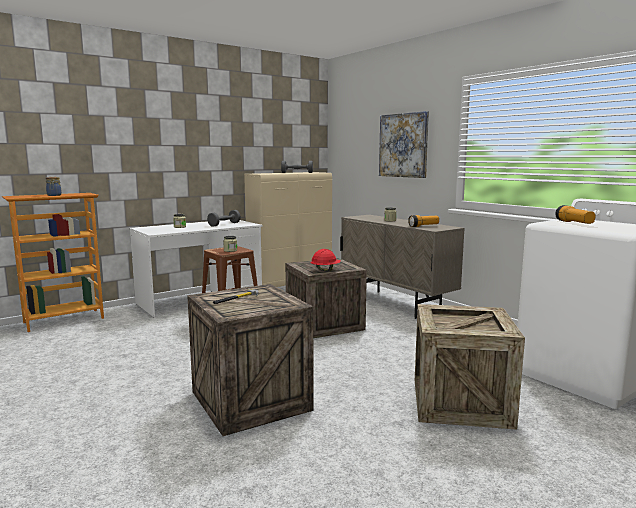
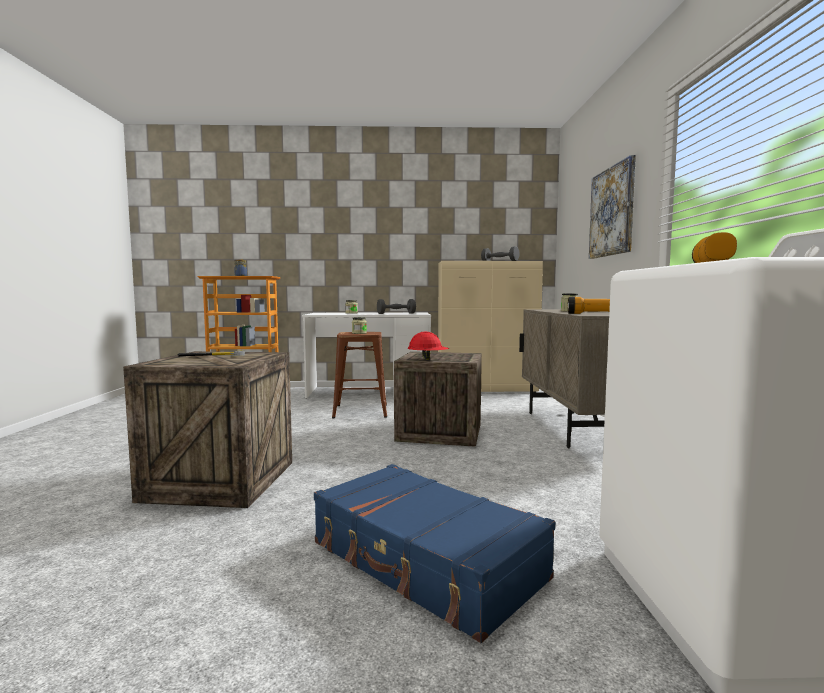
camera: 35 degrees right, 5 degrees down
(460, 402) = (425, 561): crate -> blue suitcase

